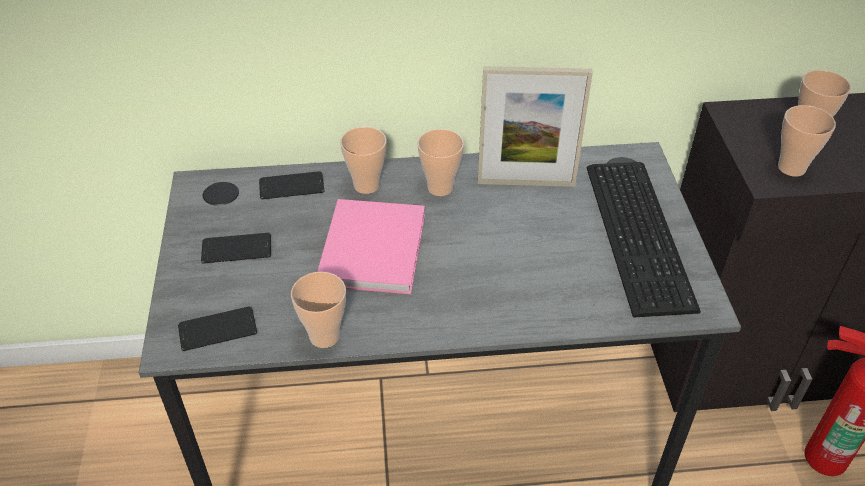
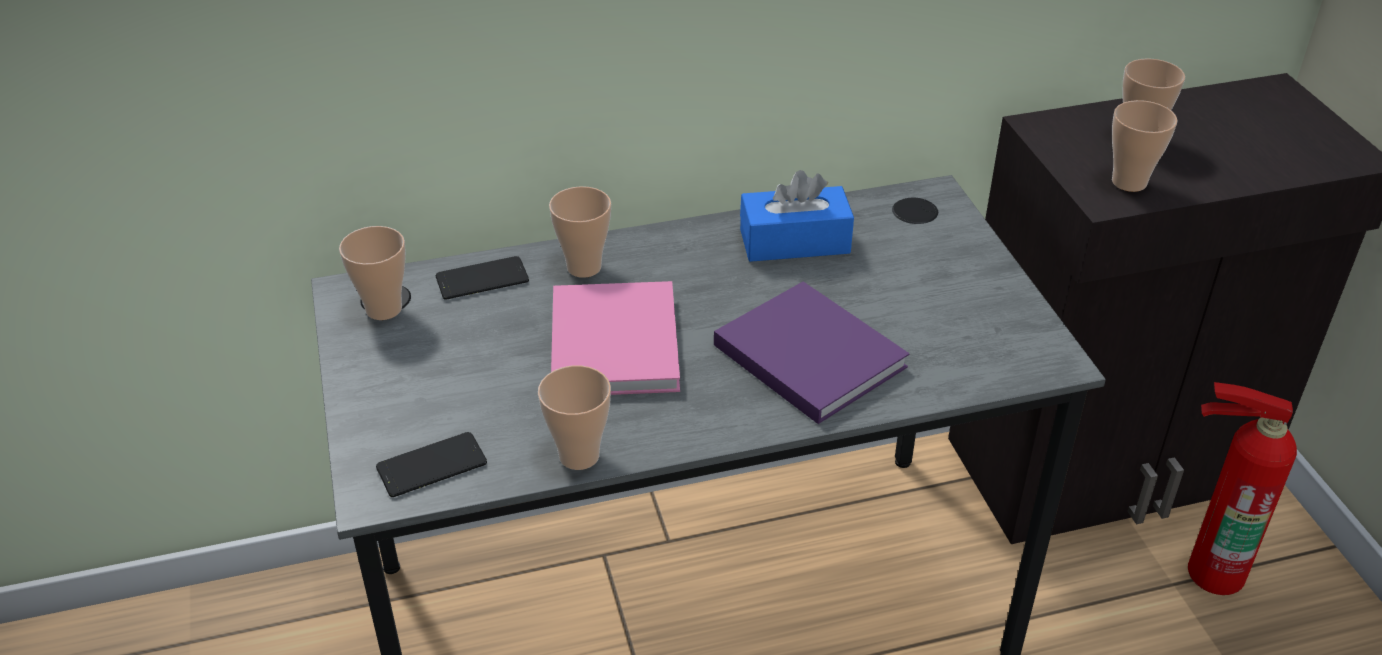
camera: 10 degrees left, 5 degrees down
(236, 249) = (428, 365): phone -> none
(440, 188) = (683, 259): cup -> cup (383, 309)
(512, 275) = (805, 353): none -> purple book
(526, 183) = (794, 241): picture frame -> blue tissue box
(641, 232) = (957, 284): keyboard -> none

